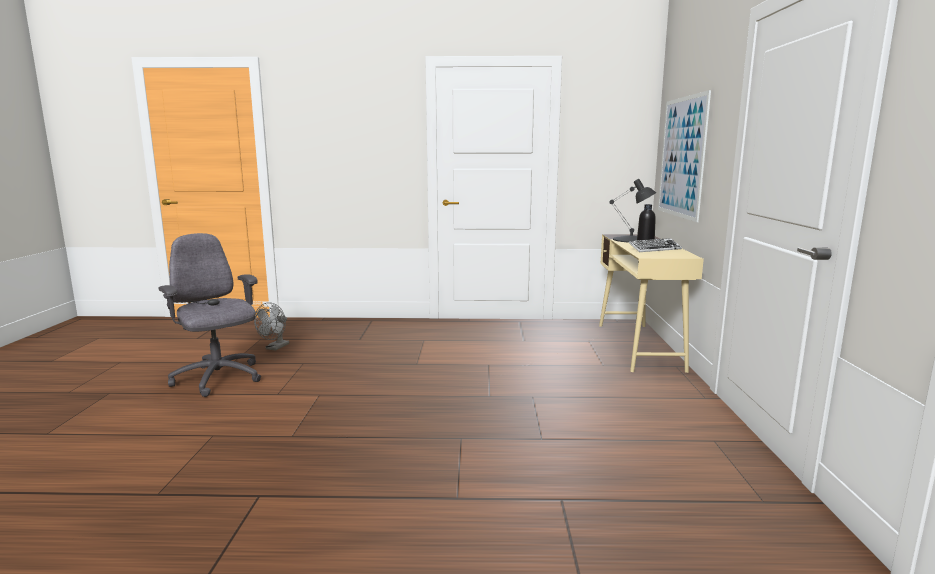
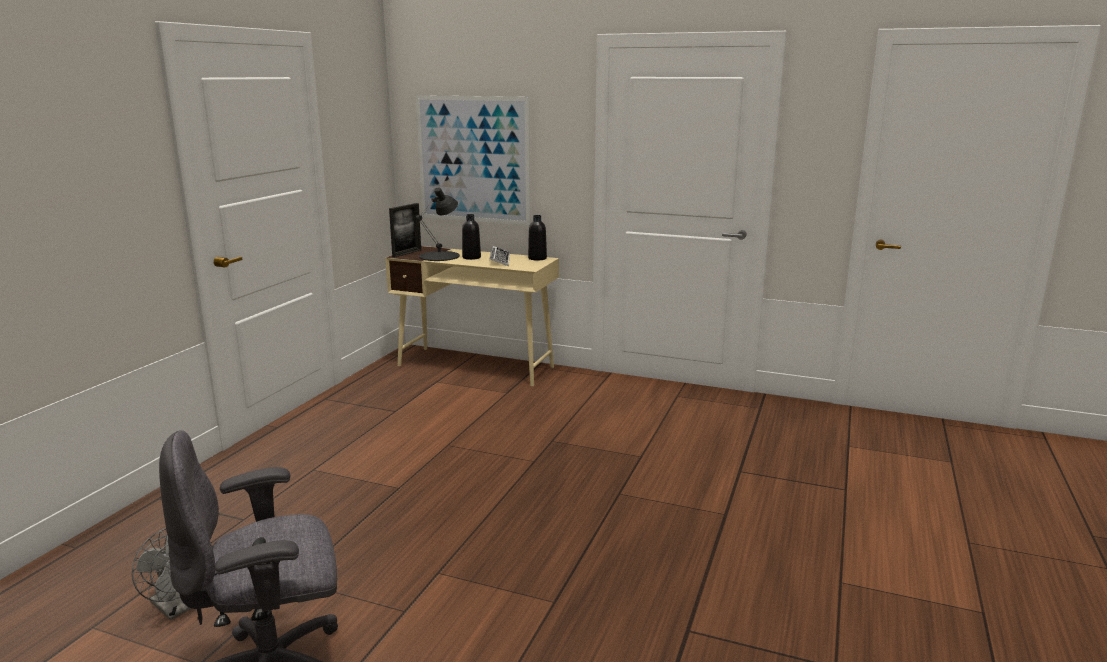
camera: 70 degrees left, 5 degrees up
(622, 235) = (407, 253): none -> picture frame
(684, 254) = (537, 258): none -> black bottle

